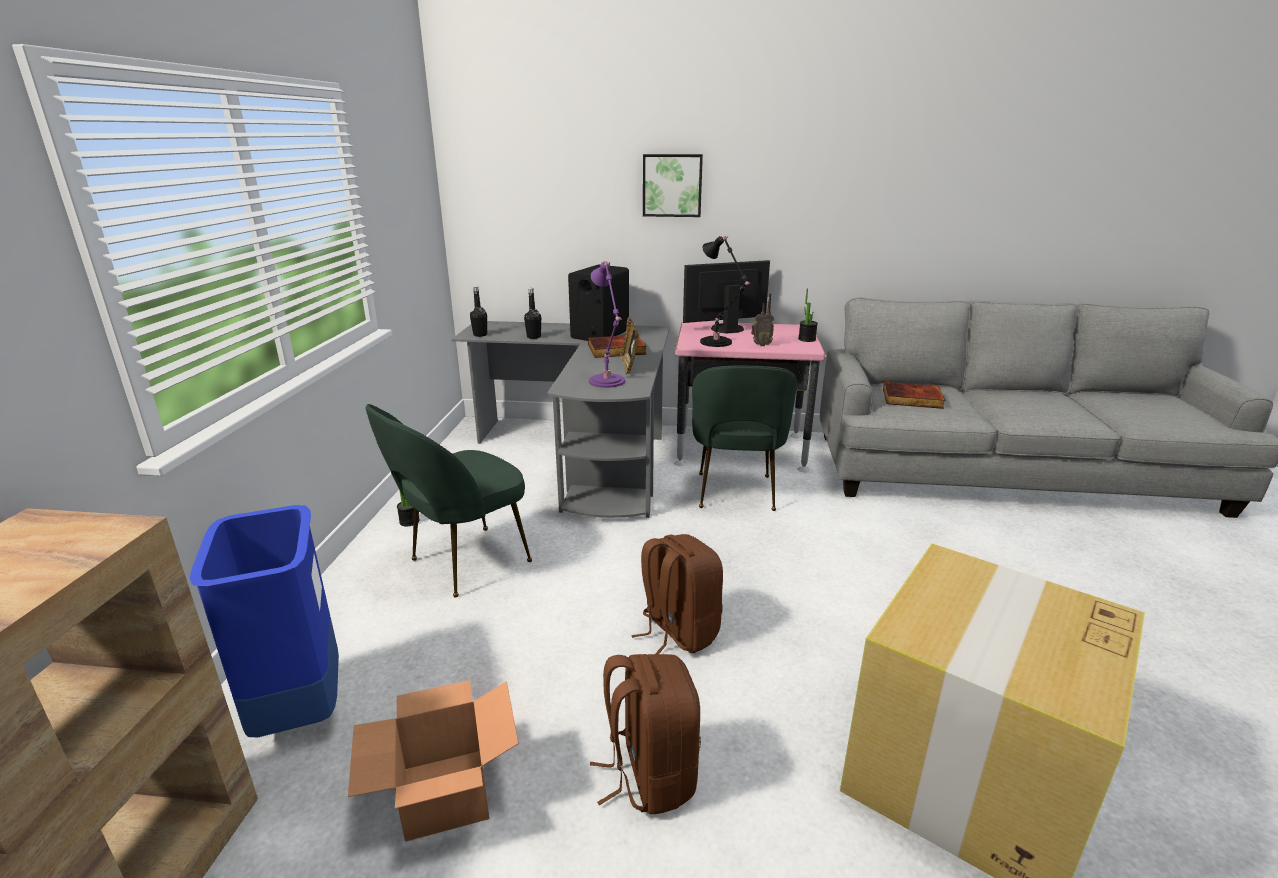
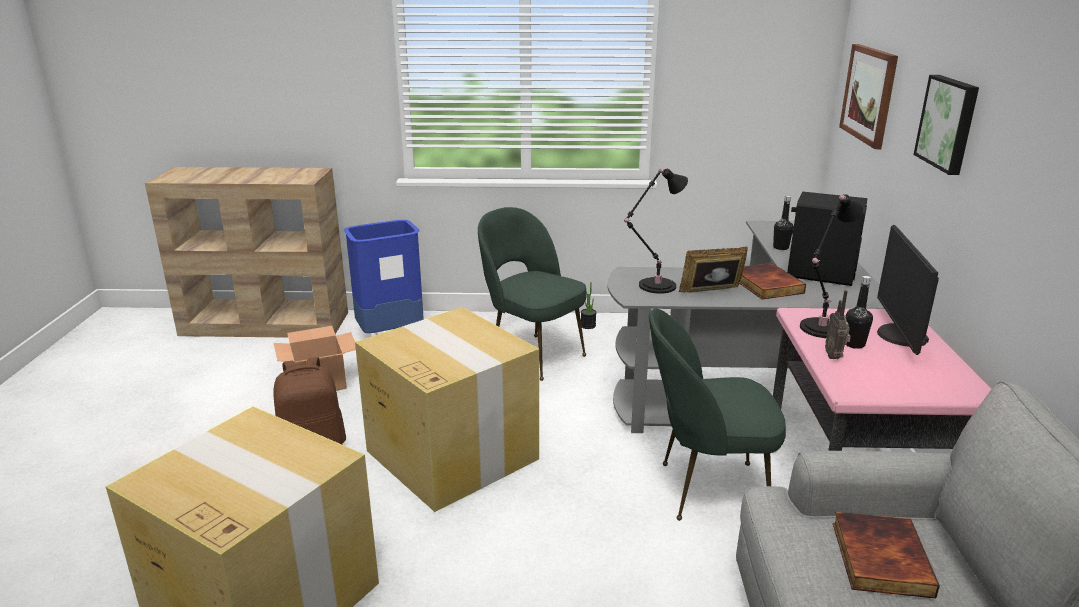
camera: 85 degrees right, 0 degrees up
(480, 335) = (767, 228): black bottle -> black bottle (854, 344)
(523, 189) = (869, 94): none -> picture
(607, 382) = (654, 286): purple table lamp -> black table lamp
(677, 632) = (451, 454): brown backpack -> cardboard box
(726, 328) = (899, 335): monitor -> monitor turned 150 degrees counterclockwise
(807, 339) = (898, 392): potted plant -> none

